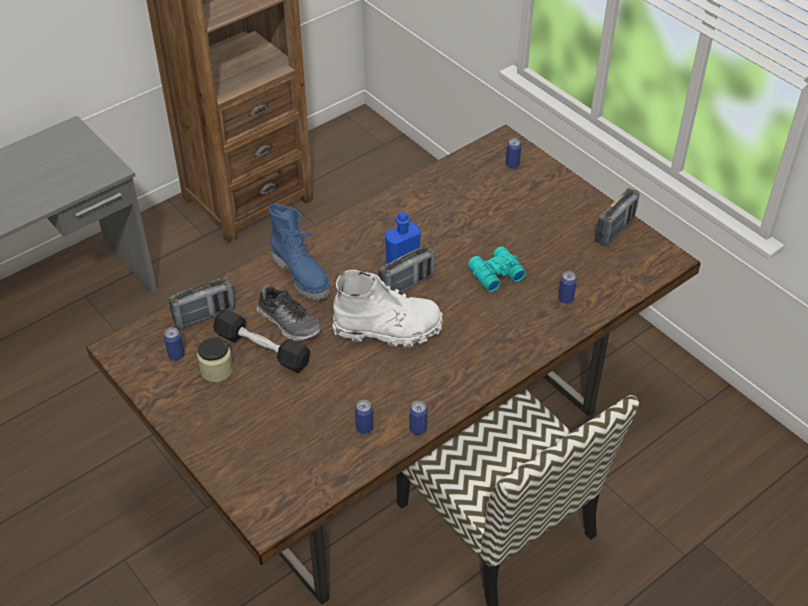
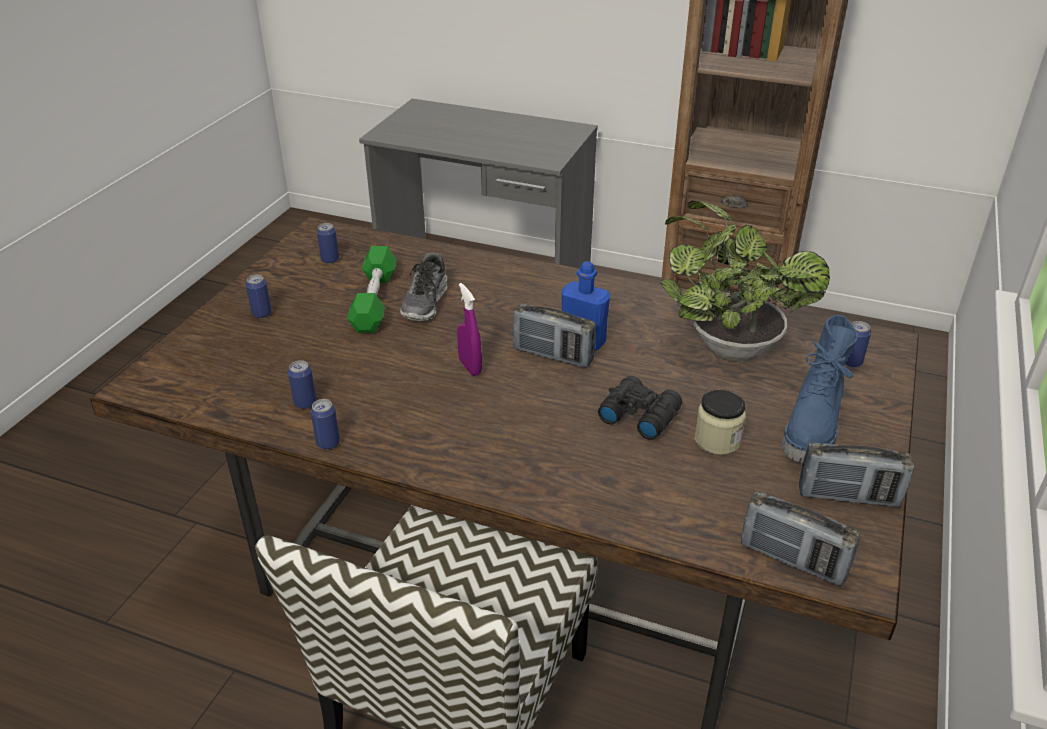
camera: 60 degrees right, 10 degrees down
(204, 315) = (394, 255): radio -> radio (793, 560)
(217, 370) = (326, 286): jar -> jar (717, 440)
(262, 349) = (374, 301): black dumbbell -> green dumbbell
(302, 275) = (501, 286): blue boot -> blue boot (814, 428)
(388, 329) = (470, 367): white boot -> purple spray bottle
(458, 204) = (727, 345): none -> potted plant
(494, 274) = (638, 414): turquoise binoculars -> black binoculars
(565, 299) = (658, 493): can -> can (262, 313)

